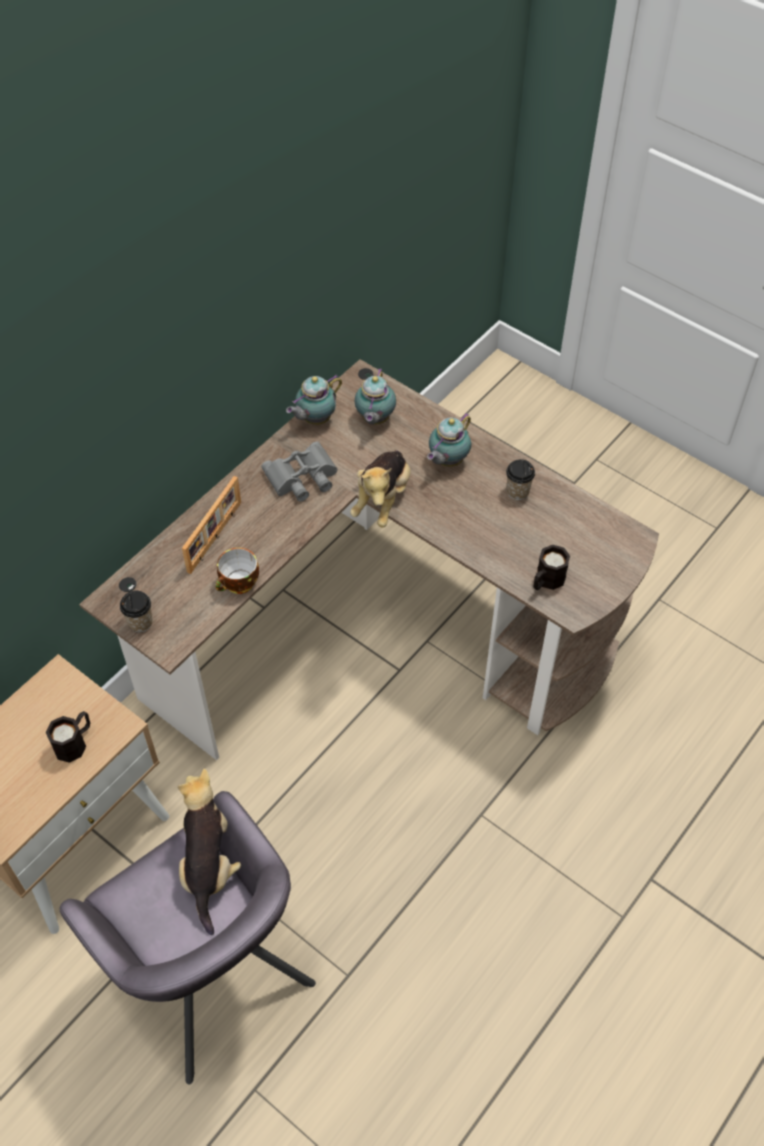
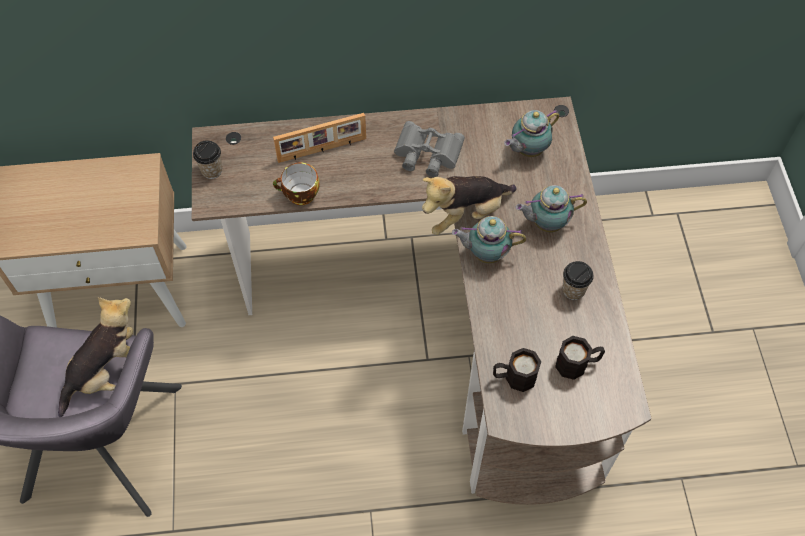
camera: 45 degrees right, 5 degrees up
(75, 742) = (105, 219): black mug -> black mug (577, 364)
(315, 419) = (484, 117): teapot -> teapot (485, 253)

